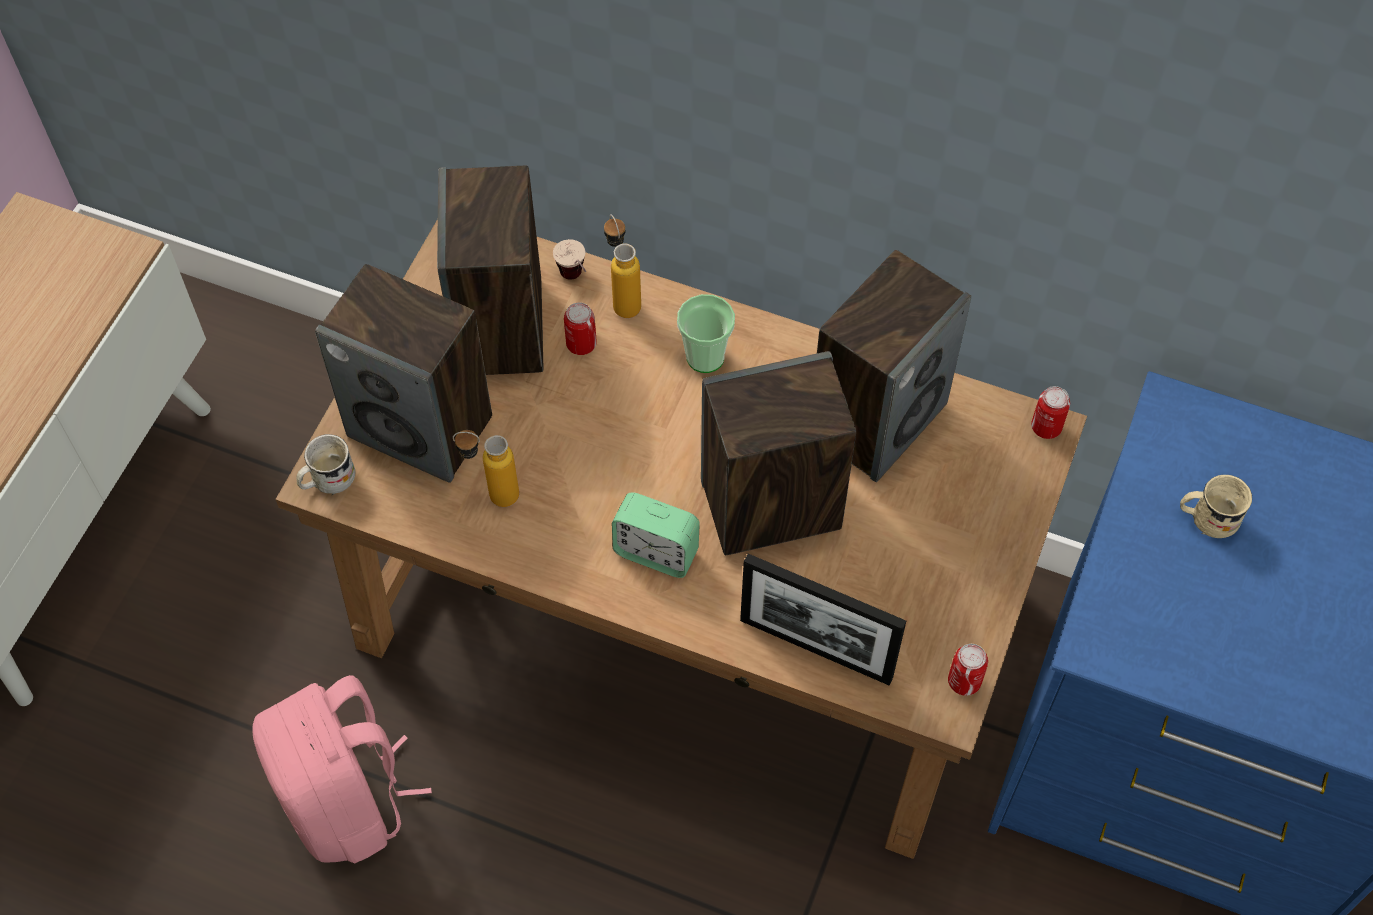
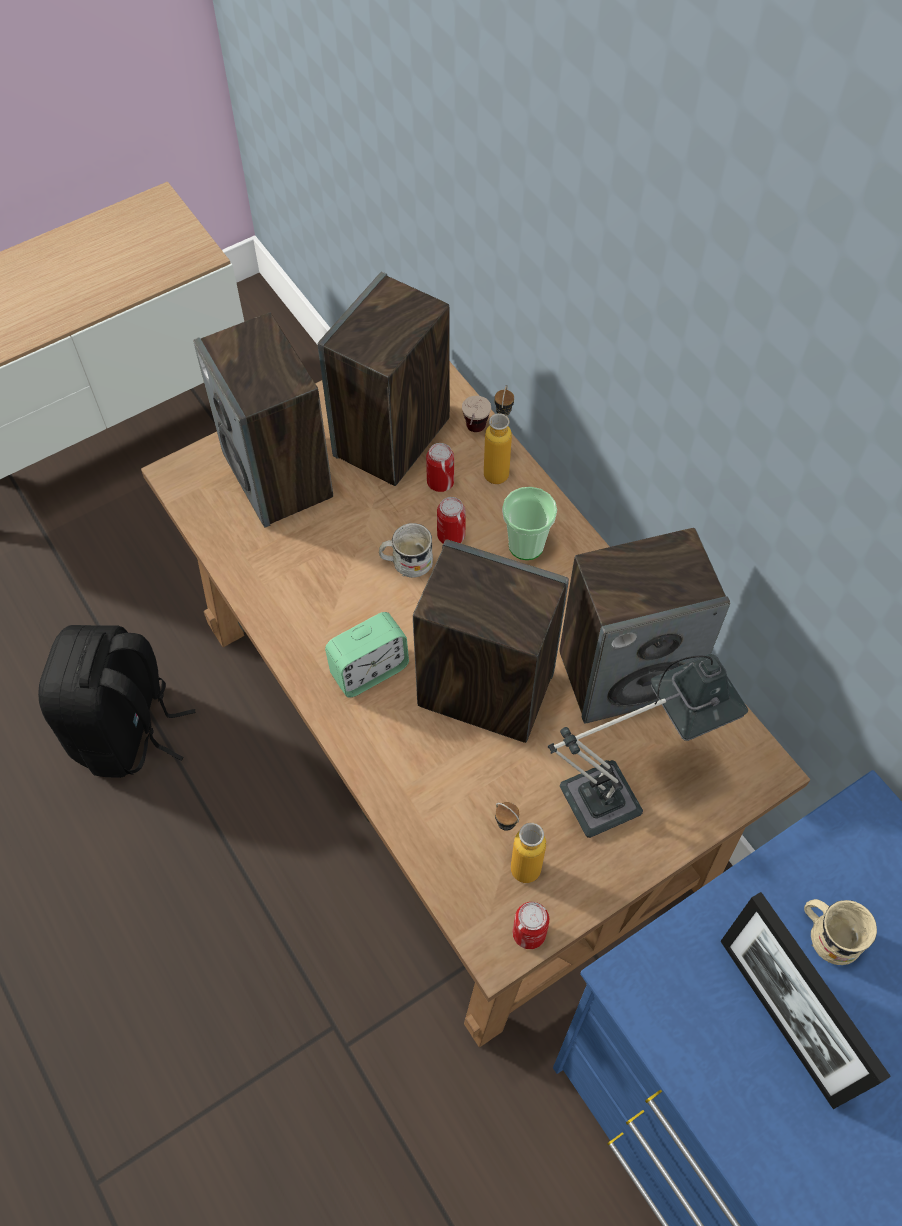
camera: 35 degrees right, 0 degrees up
(327, 480) = (184, 475): white mug -> white mug (406, 562)
(348, 800) = (127, 730): pink backpack -> black backpack
(491, 494) = (286, 554): bottle -> bottle (515, 861)
(656, 552) = (369, 670): alarm clock -> alarm clock turned 90 degrees counterclockwise
(816, 649) = (430, 825): picture frame -> picture frame (779, 1019)
(947, 522) = (617, 792): none -> table lamp
(1046, 427) = (765, 767): can -> can (451, 536)

